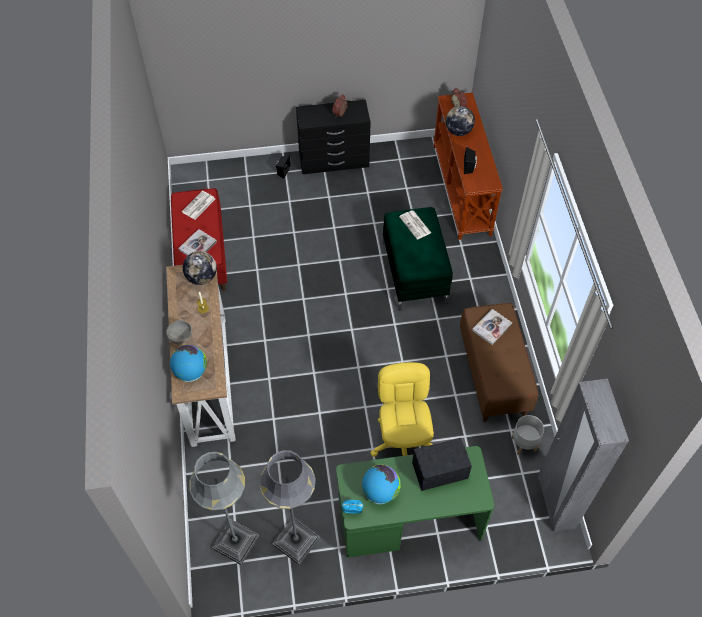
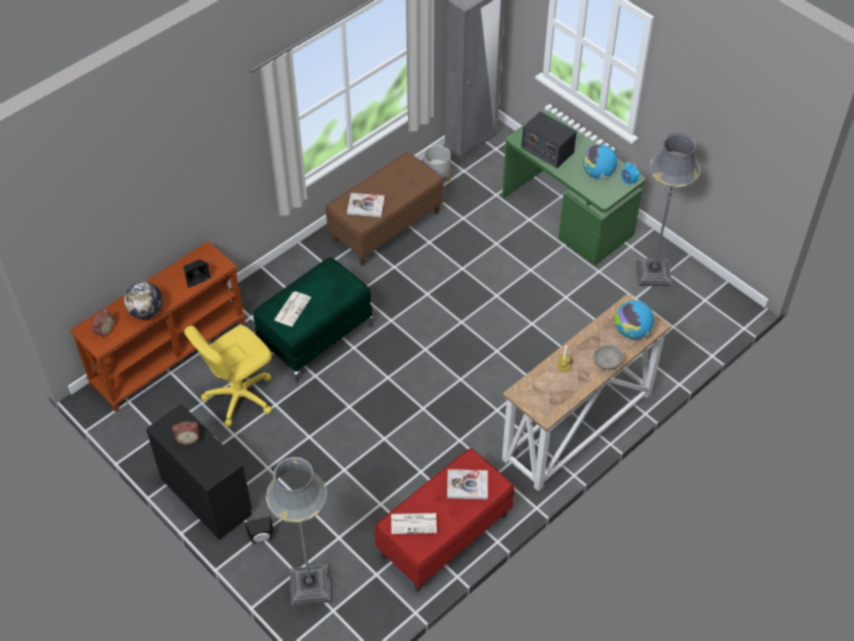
camera: 125 degrees left, 5 degrees down
(201, 277) = (532, 390): globe -> none
(236, 542) = (692, 310): grey floor lamp -> grey floor lamp (310, 586)
(402, 442) = (506, 253): yellow office chair -> yellow office chair (239, 396)

